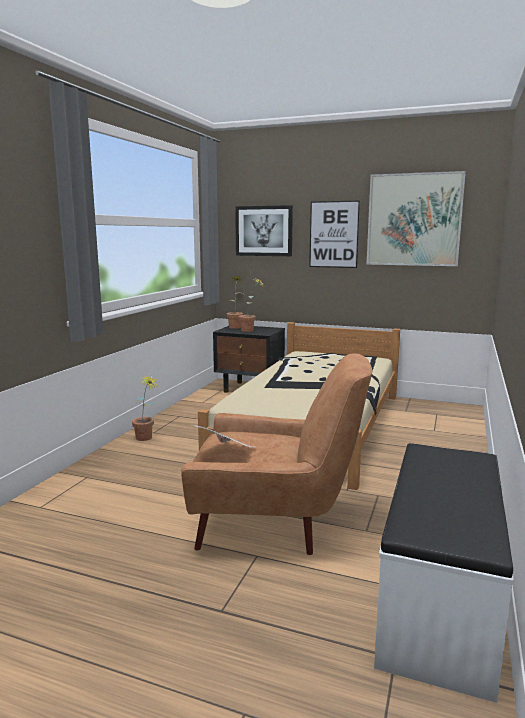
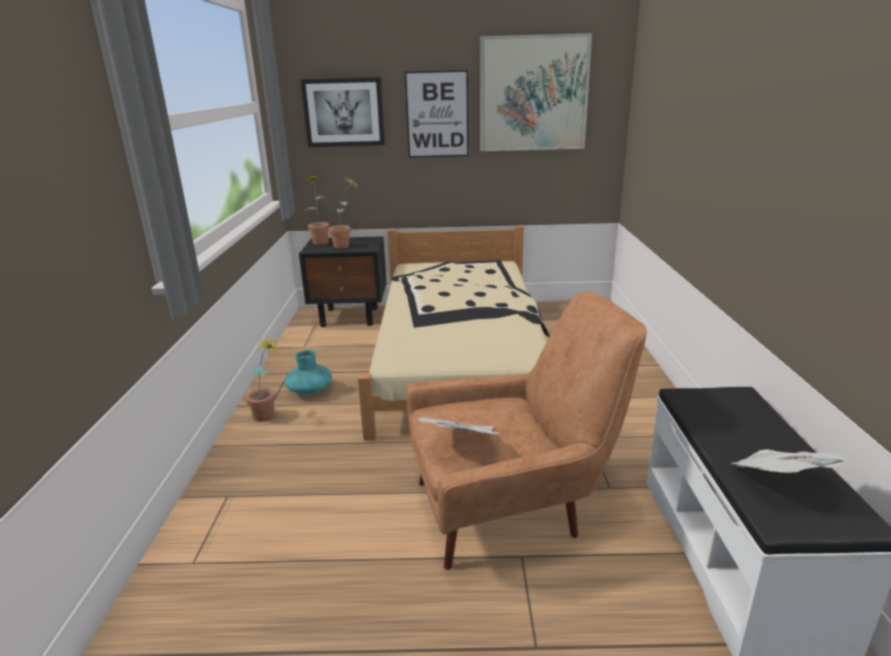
camera: 20 degrees left, 10 degrees up
(186, 428) = (310, 390): none -> turquoise vase
(443, 511) = (782, 481): none -> newspaper

